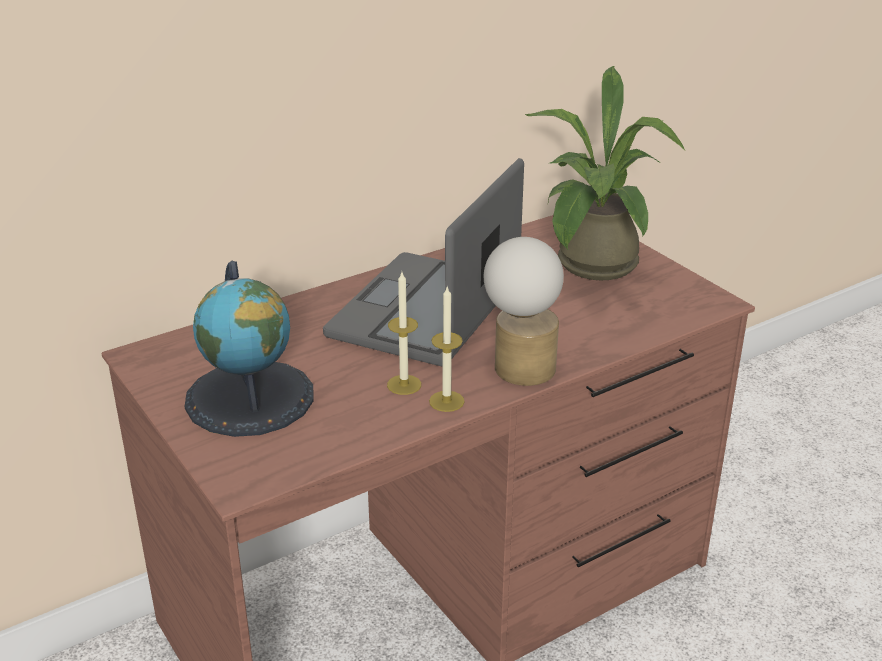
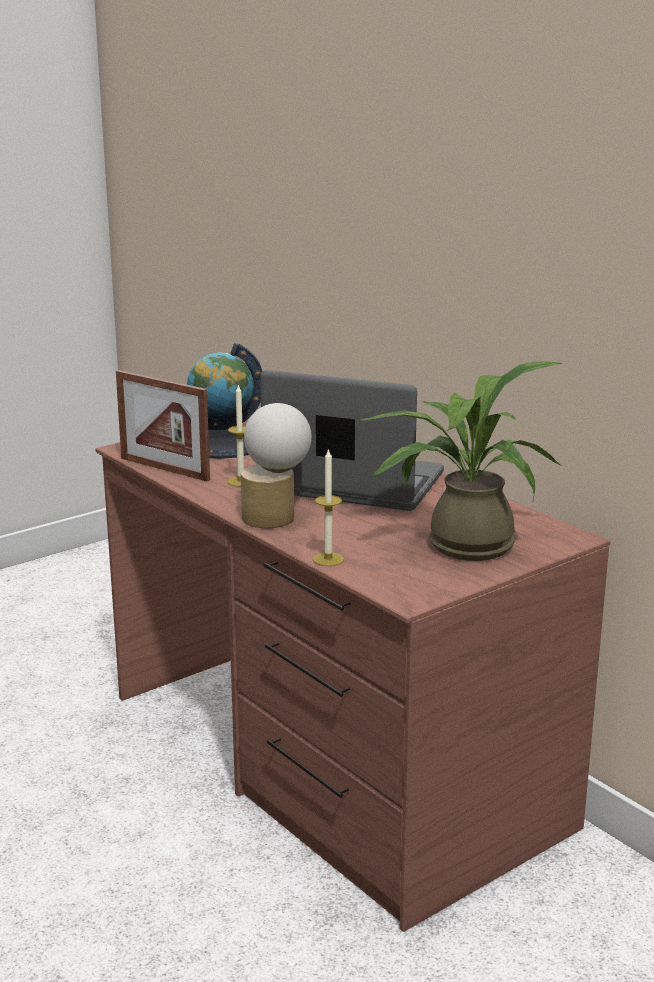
camera: 85 degrees right, 10 degrees down
(342, 445) = (164, 469): none -> picture frame
(446, 401) = (218, 494): candle -> candle (328, 559)

